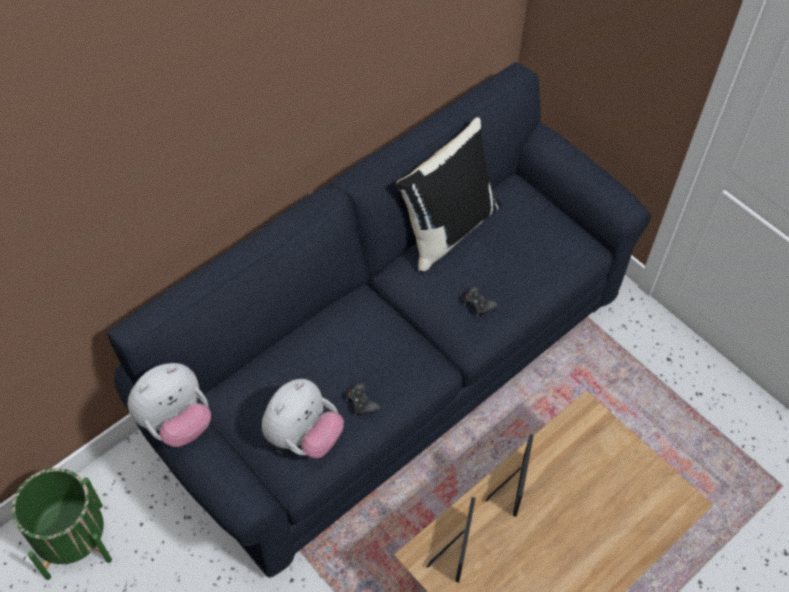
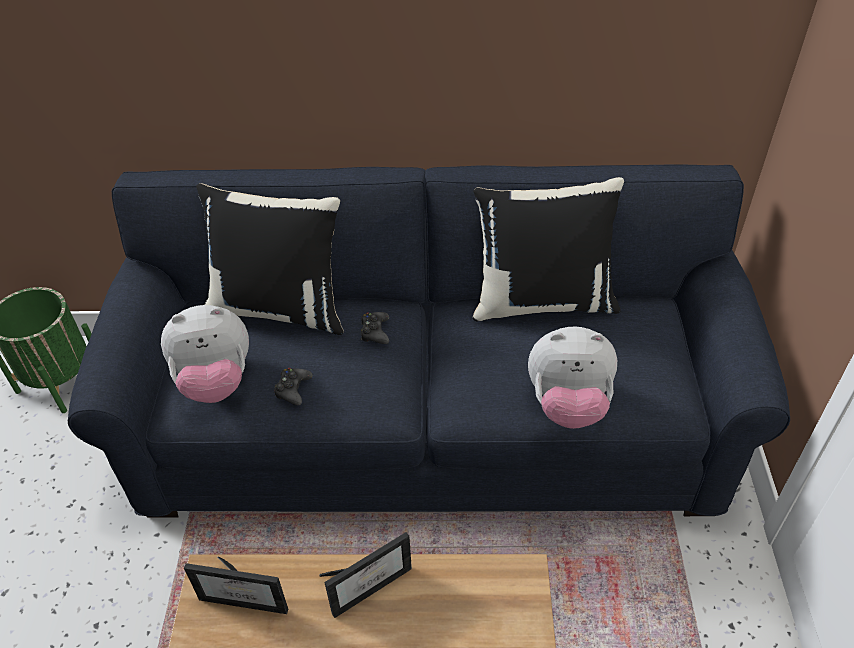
camera: 45 degrees right, 10 degrees down
(176, 422) = (126, 292): plush toy -> plush toy (568, 405)
(283, 353) = (280, 307): none -> black pillow
(456, 546) = (248, 596): picture frame -> picture frame turned 45 degrees clockwise
(478, 304) = (498, 381): black game controller -> black game controller (375, 332)

